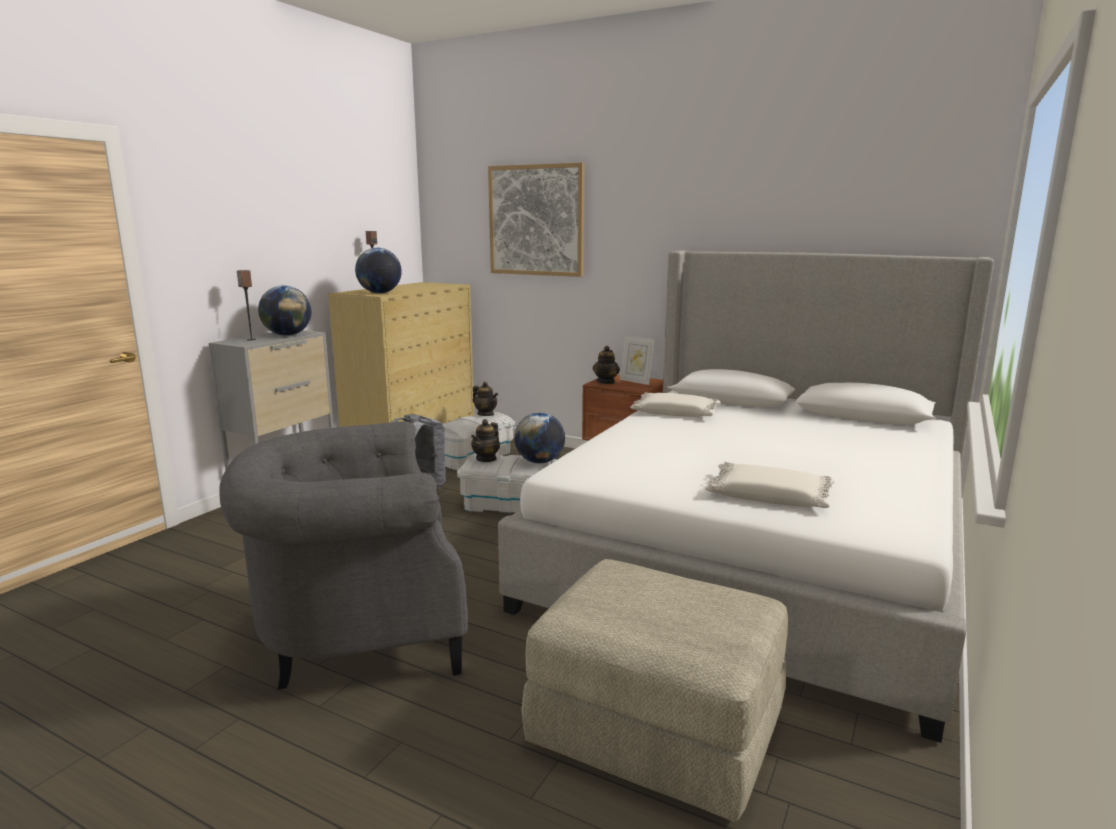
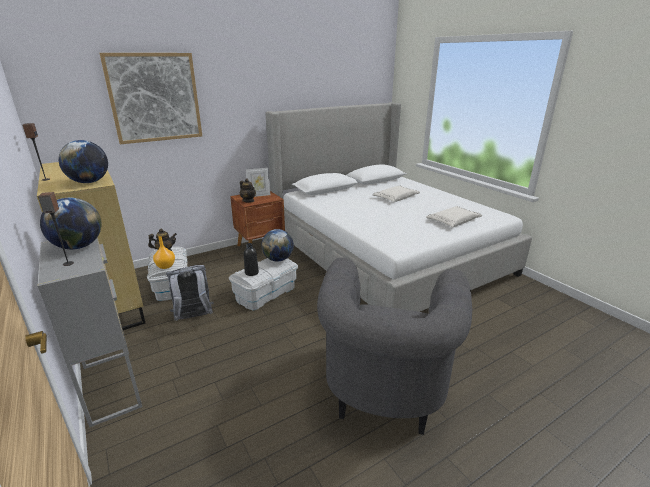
camera: 60 degrees left, 10 degrees up
(453, 424) = (165, 266): none -> orange vase
(486, 459) = (251, 272): teapot -> black bottle
(658, 729) = (498, 322): beige ottoman -> none
(675, 411) = (328, 203): white pillow -> white pillow (396, 197)

